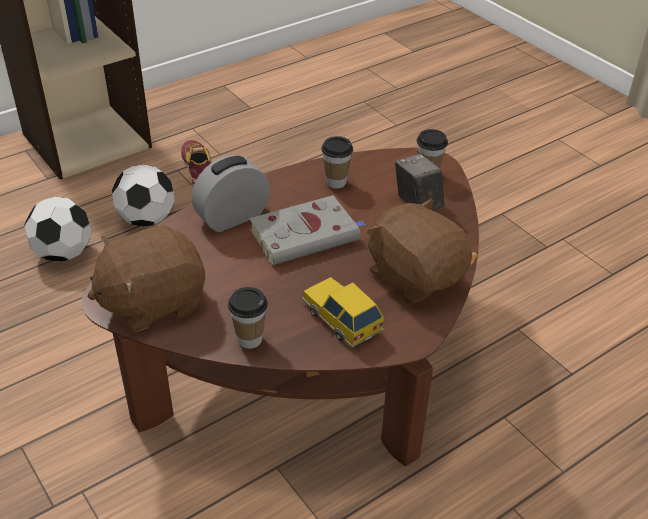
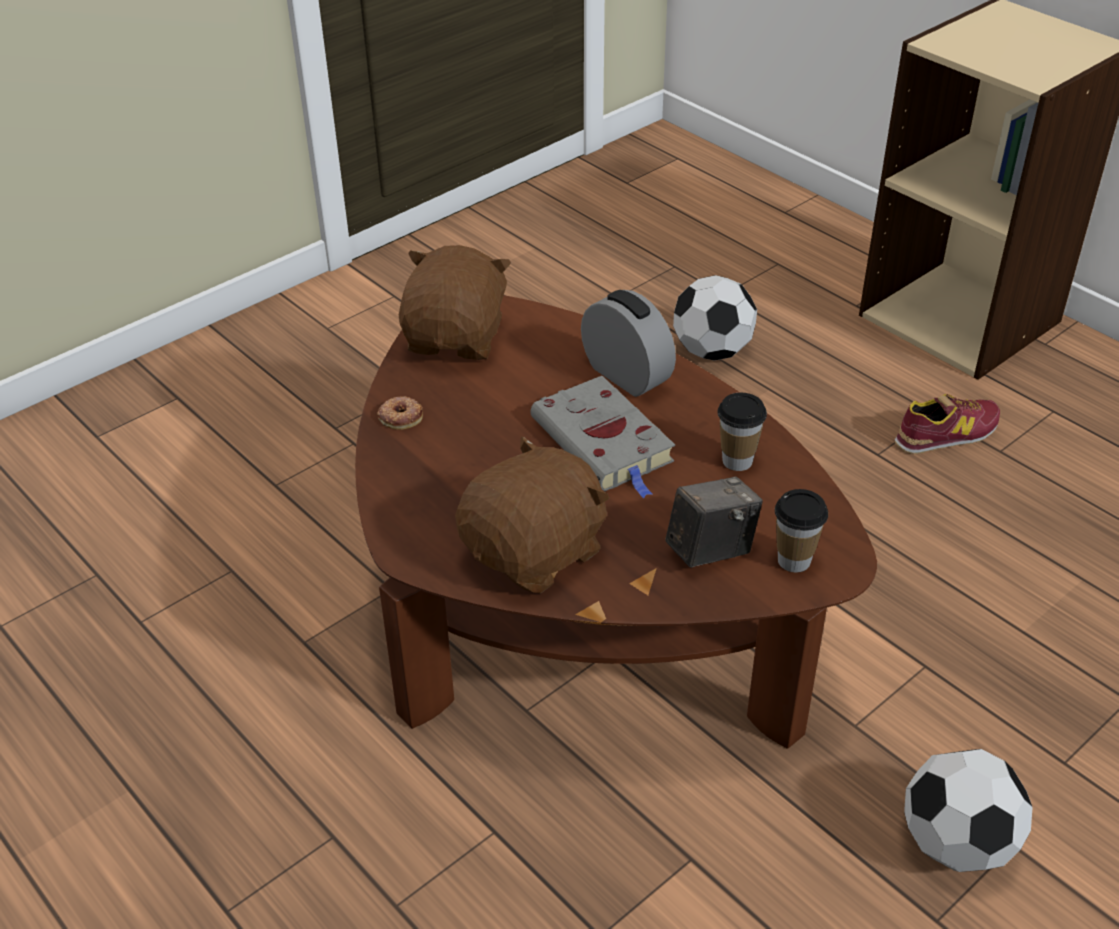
camera: 85 degrees right, 0 degrees up
(146, 219) = (806, 406): football -> football (956, 844)
(152, 301) = (457, 338): brown plush toy -> brown plush toy turned 45 degrees clockwise
(249, 339) = (400, 416): cup -> donut
(341, 318) = (444, 487): toy car -> none

